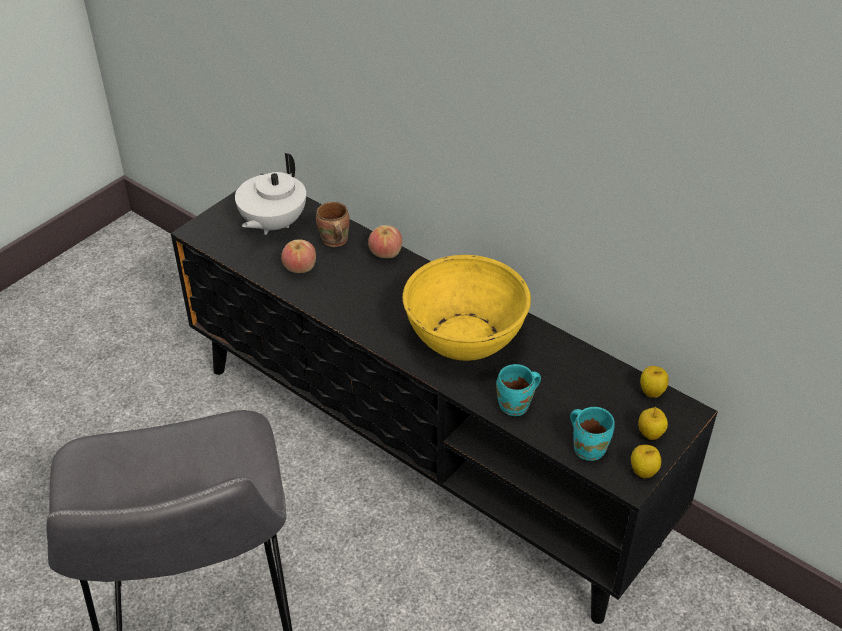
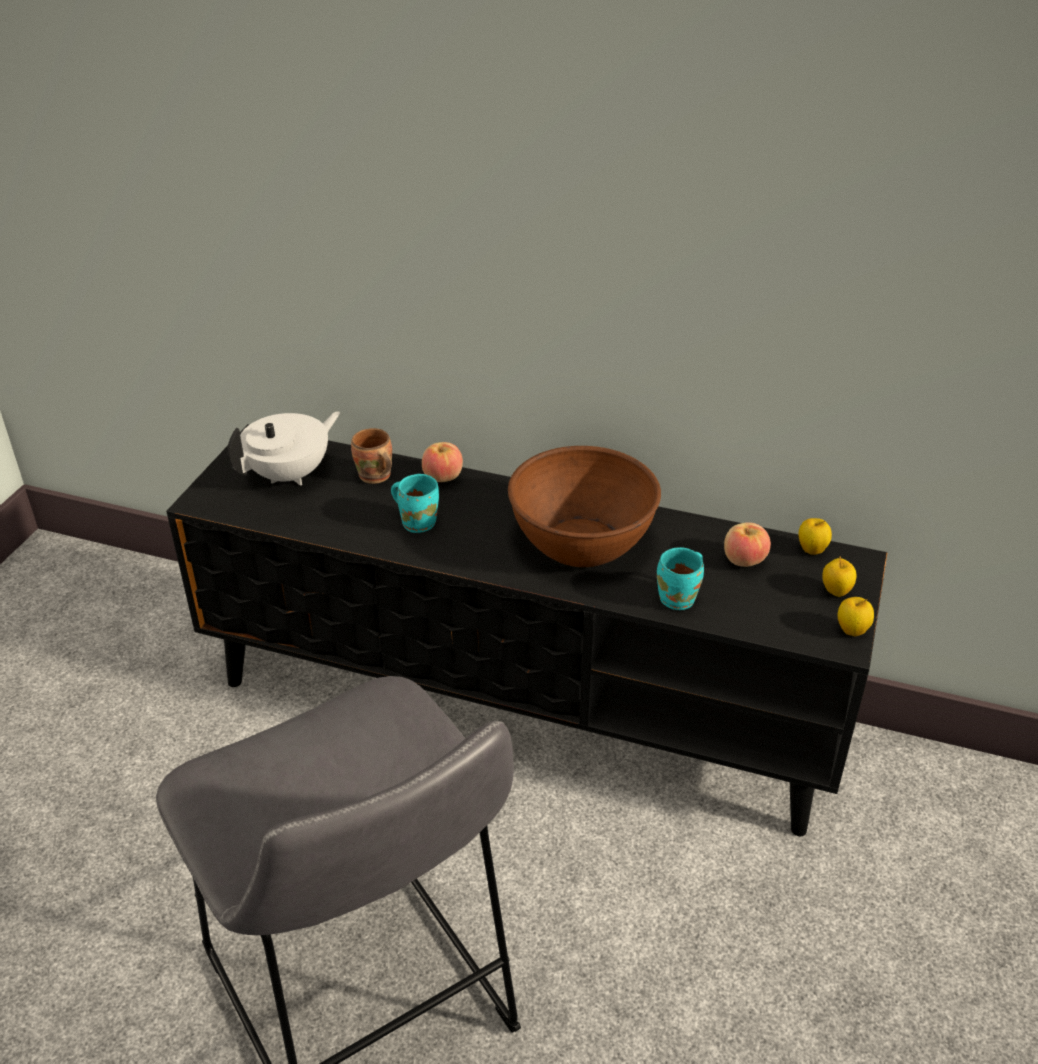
camera: 20 degrees left, 5 degrees down
(272, 224) = (290, 474): white teapot -> white teapot turned 135 degrees counterclockwise
(299, 268) = (349, 514): apple -> apple (744, 560)
(464, 336) = (581, 542): yellow bowl -> brown bowl
(589, 447) = (781, 621): turquoise mug -> turquoise mug (418, 522)

